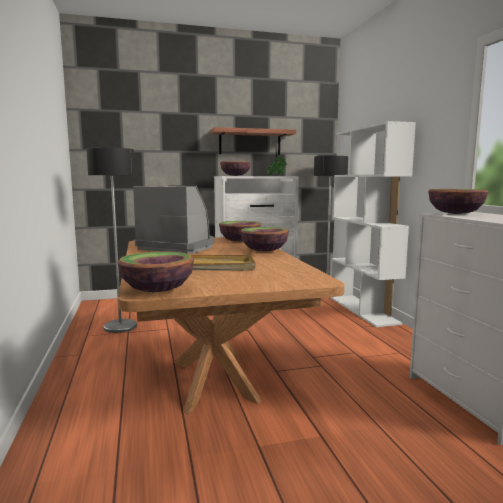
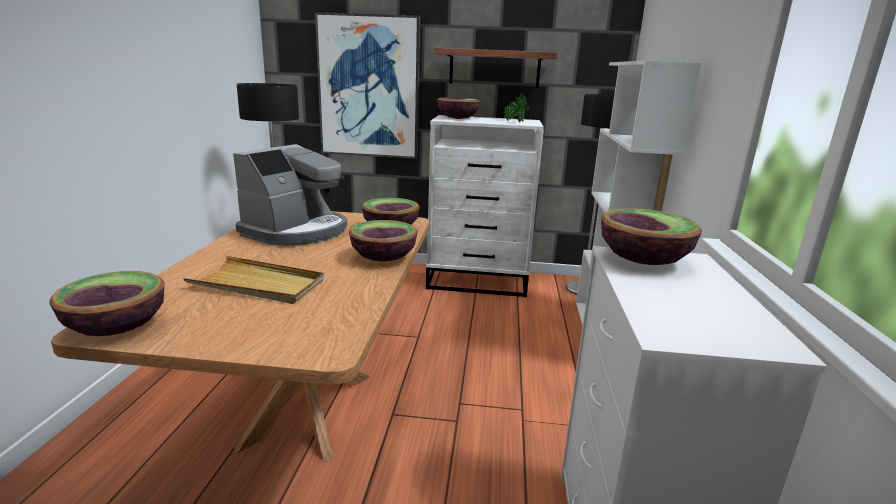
camera: 20 degrees right, 10 degrees up
(159, 159) = (369, 87): none -> picture
(178, 247) = (297, 231): coffee machine -> coffee machine turned 75 degrees clockwise

